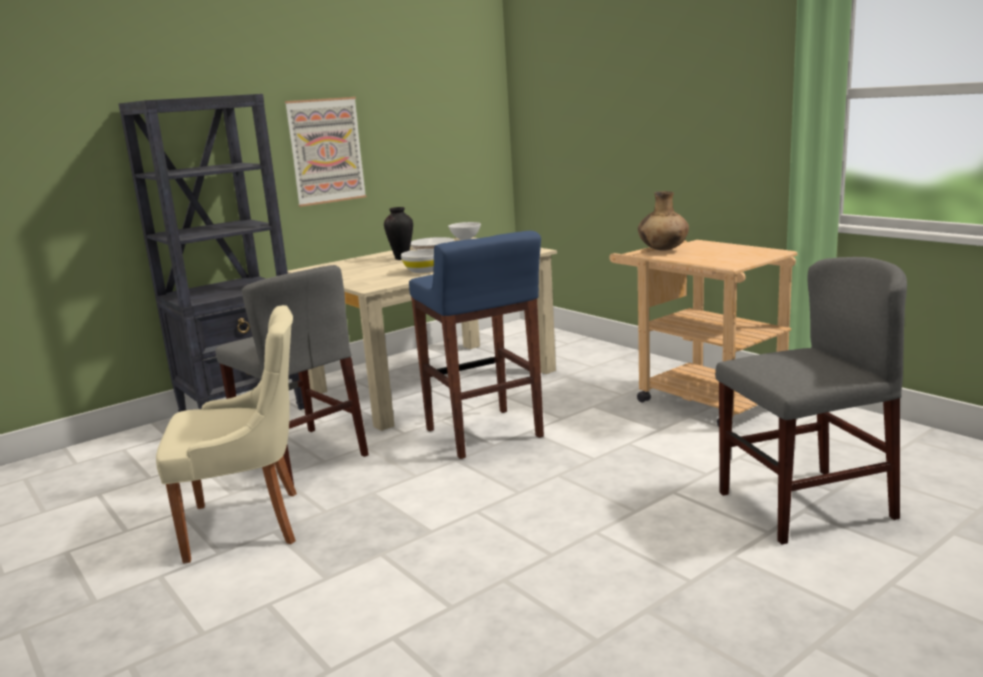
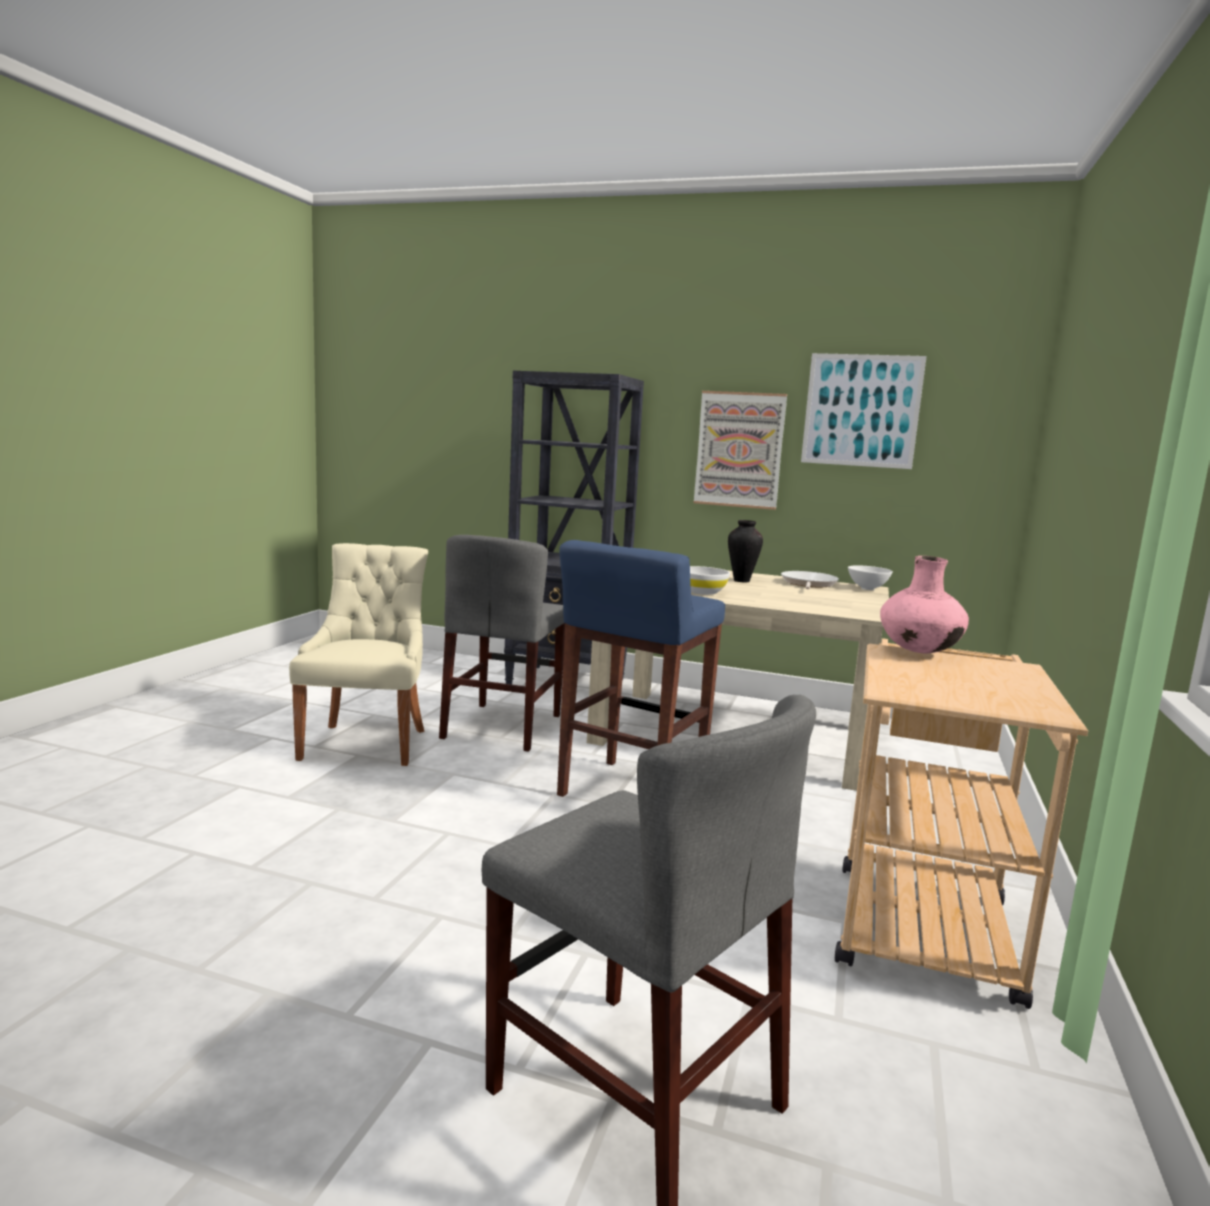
camera: 55 degrees right, 5 degrees down
(250, 524) = (366, 742): beige chair -> beige chair turned 135 degrees counterclockwise
(407, 104) = (861, 410): none -> picture
(663, 250) = (918, 651): brown vase -> pink vase

